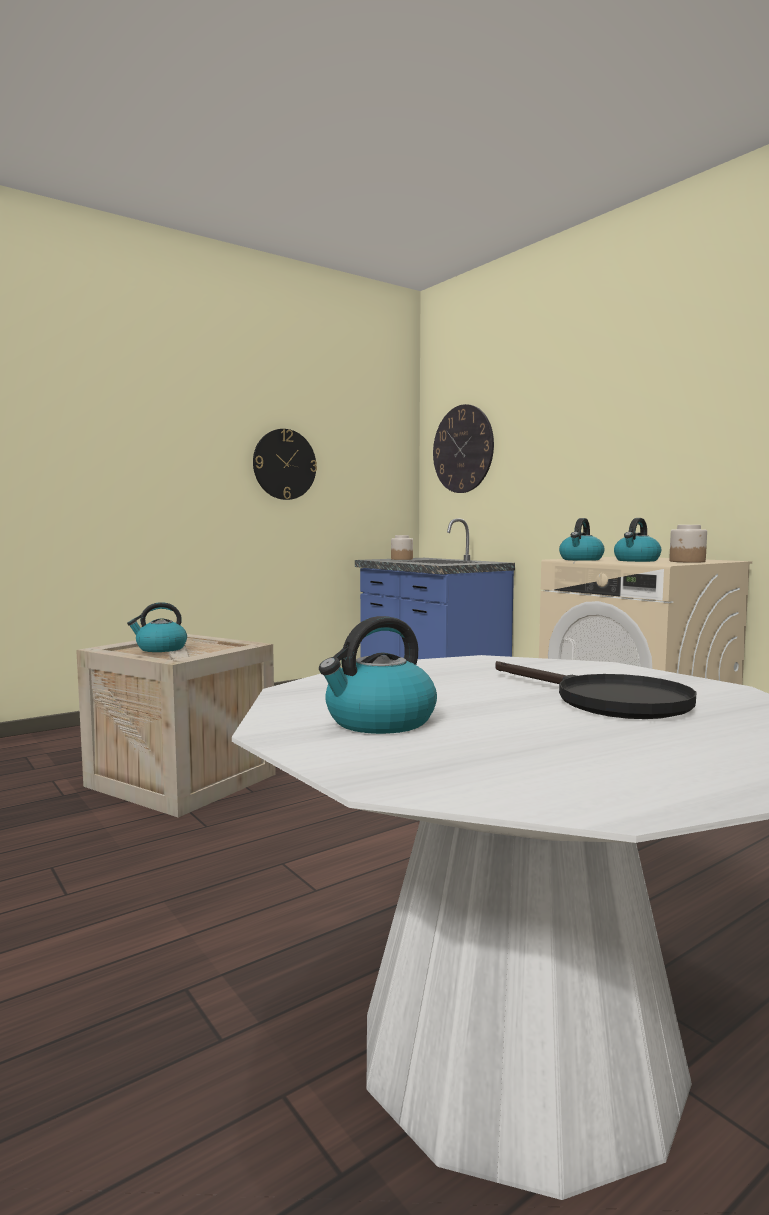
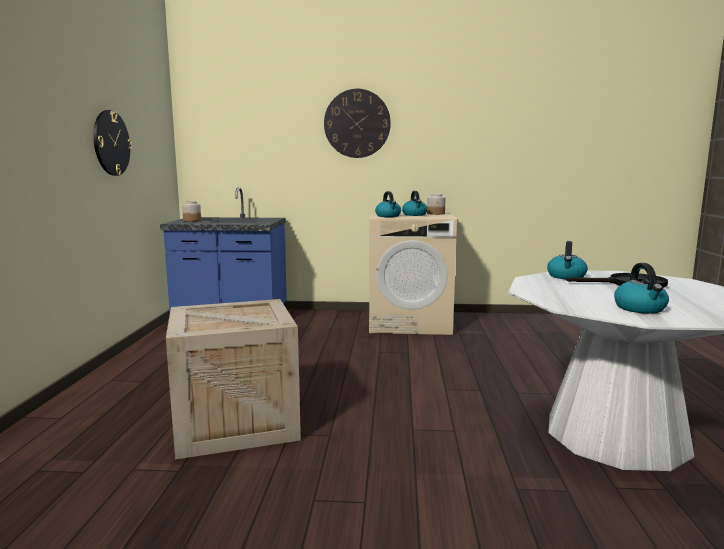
camera: 50 degrees left, 5 degrees up
(160, 649) = (225, 320): kettle -> kettle (566, 276)
(463, 449) = (226, 133): wall clock -> wall clock (357, 123)

